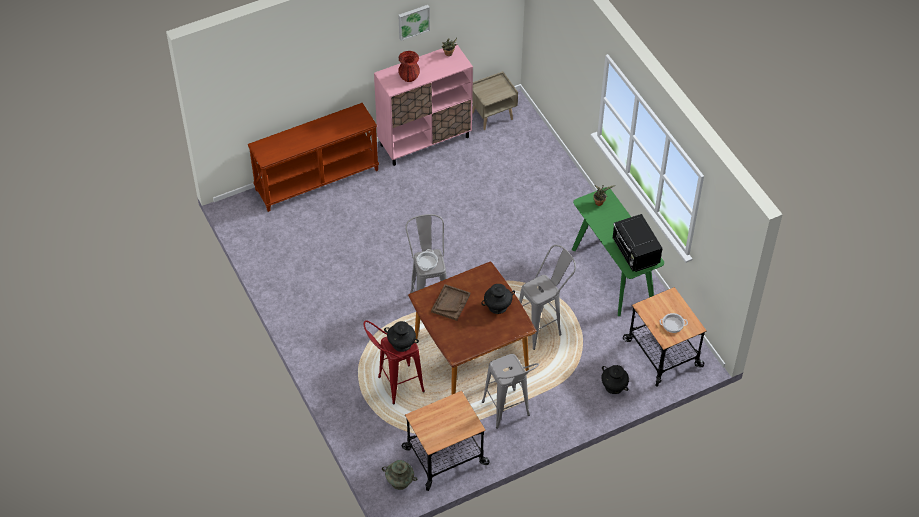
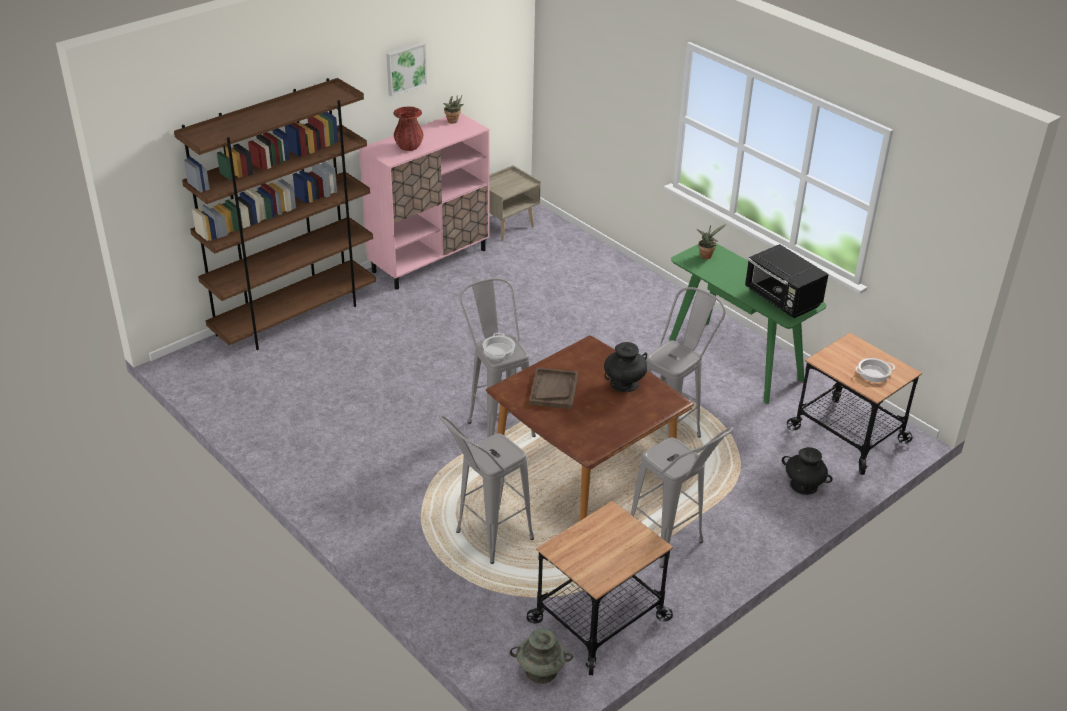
camera: 15 degrees left, 15 degrees down
(317, 179) = (295, 316): brown console table -> brown bookcase
(394, 387) = (485, 541): red stool -> grey stool
(401, 344) = (498, 452): black vase -> none

